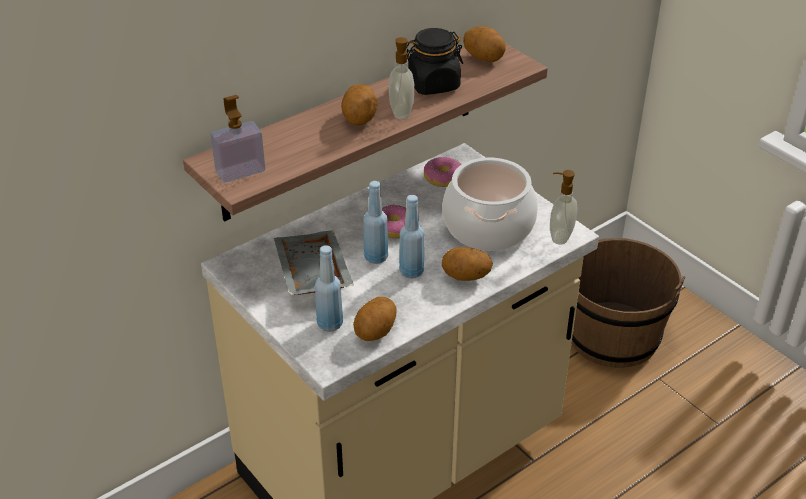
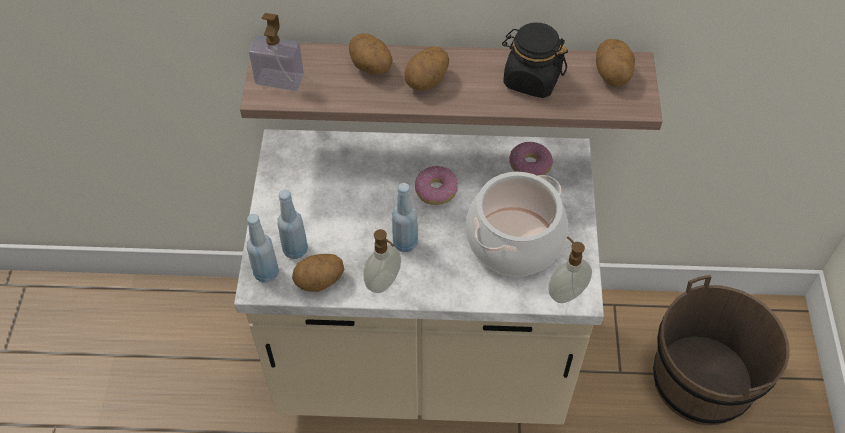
camera: 40 degrees right, 15 degrees up
(311, 274) = (328, 192): grey tray -> none
(376, 257) = (392, 210): blue bottle -> blue bottle (266, 273)
(402, 112) = (471, 95): soap dispenser -> soap dispenser (384, 282)
(465, 277) = (441, 279): potato -> potato (370, 68)

